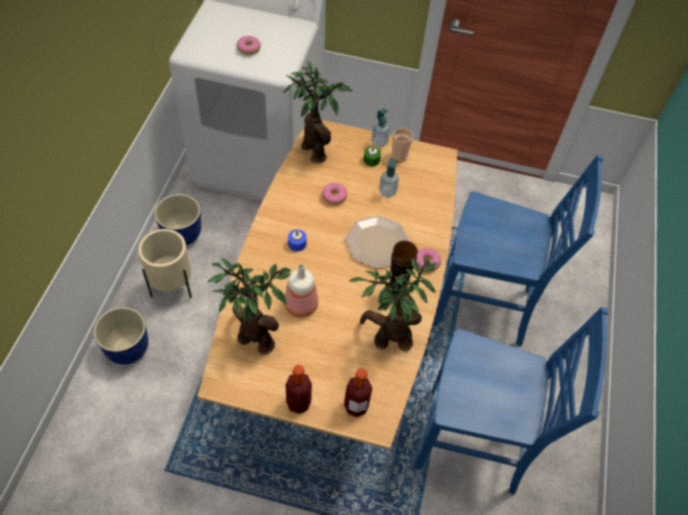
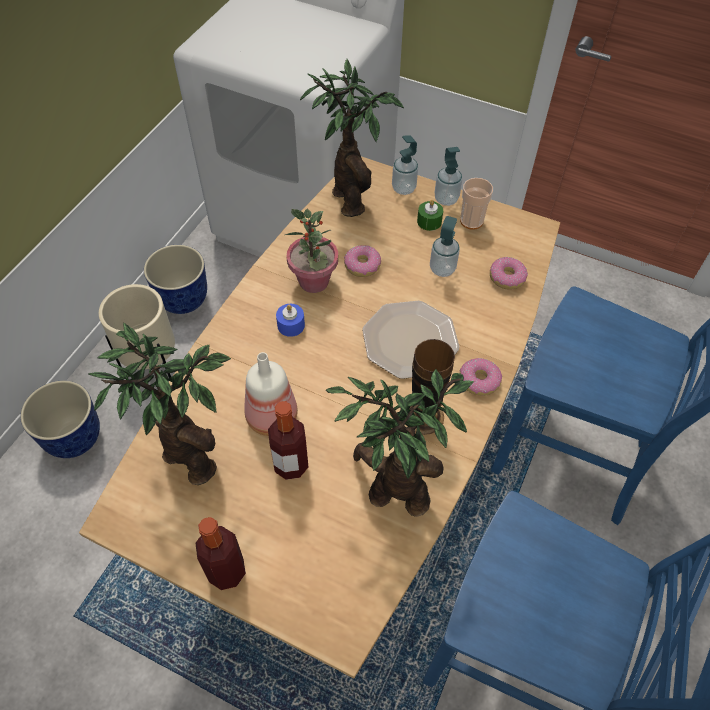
camera: 15 degrees right, 0 degrees up
(249, 49) = (283, 49): donut -> donut (507, 278)
(304, 212) = (314, 281): none -> potted plant
(349, 138) = (403, 188): none -> soap dispenser
(356, 406) = (315, 594): bottle -> bottle (291, 465)

